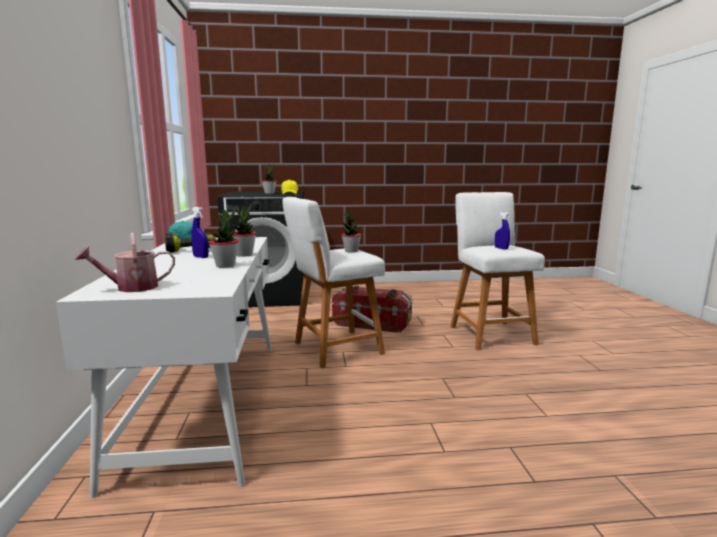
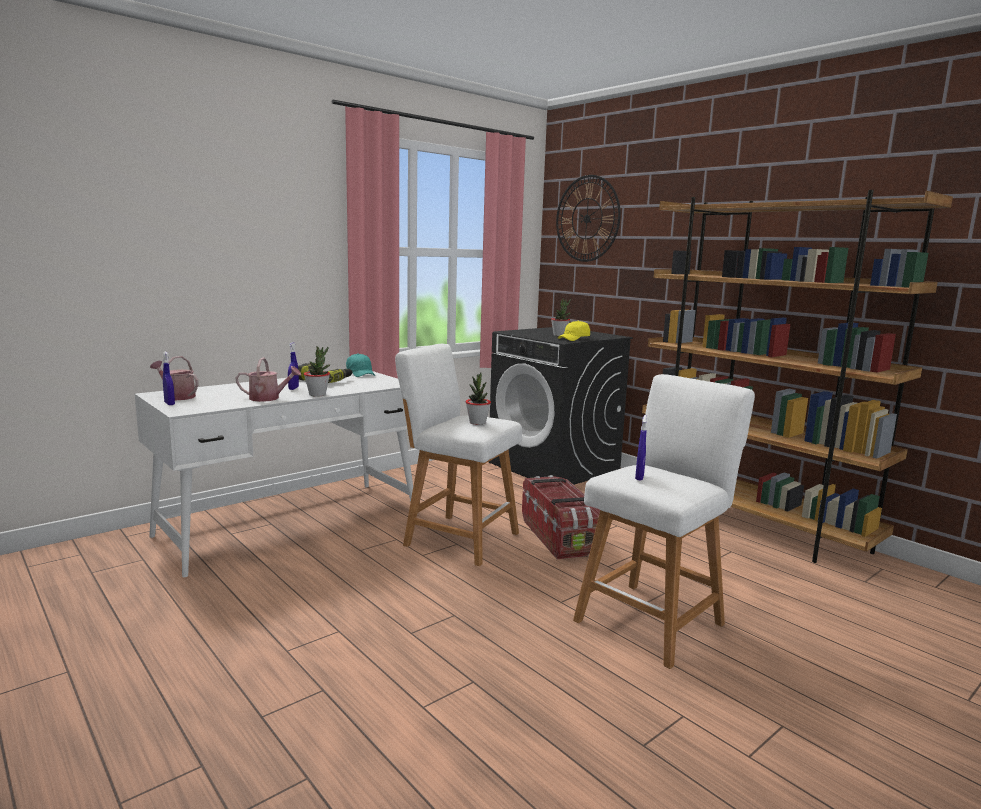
camera: 55 degrees right, 0 degrees up
(165, 292) = (169, 404): none -> blue spray bottle
(225, 265) = (268, 398): potted plant -> watering can
(245, 105) = (587, 218): none -> wall clock
(412, 287) = (749, 524): none -> brown bookcase

